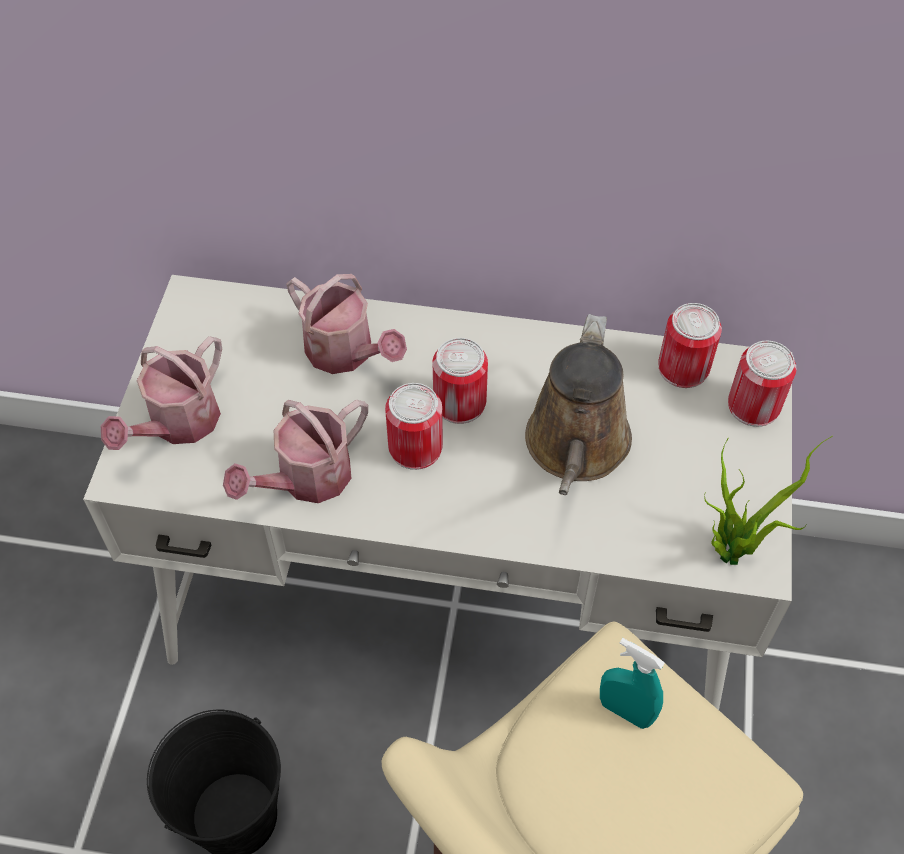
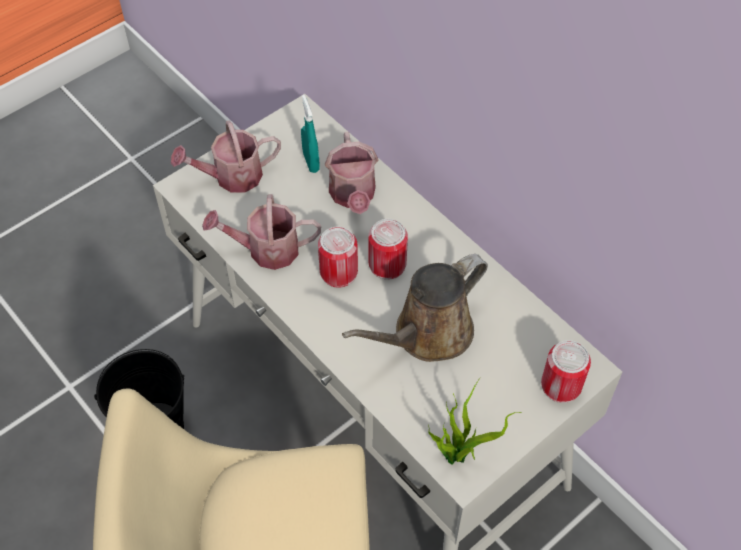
camera: 40 degrees right, 0 degrees up
(625, 711) = (311, 493): turquoise spray bottle -> turquoise spray bottle (311, 162)
(683, 368) = (540, 334): can -> none

